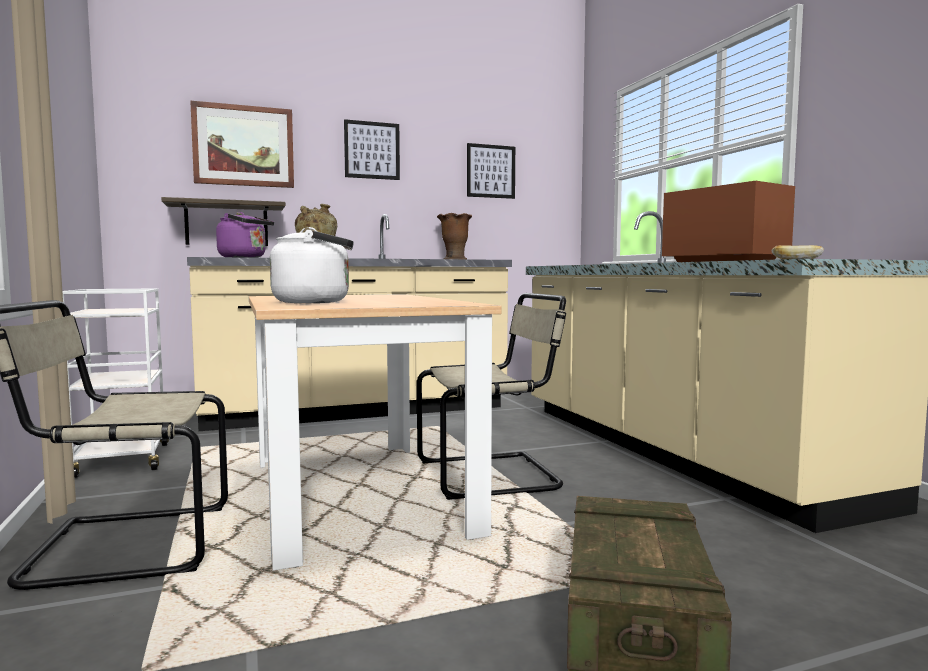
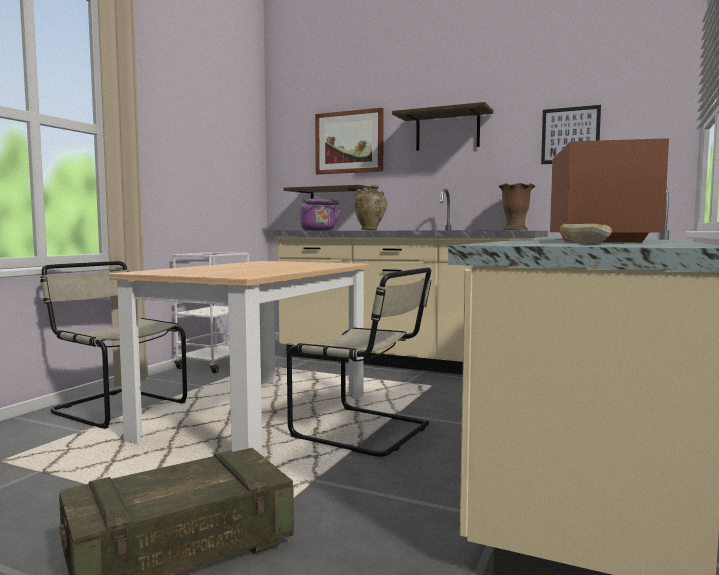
camera: 45 degrees right, 0 degrees up
(316, 302) = (201, 269): white kettle -> none
(372, 150) = (447, 131): picture -> shelf

